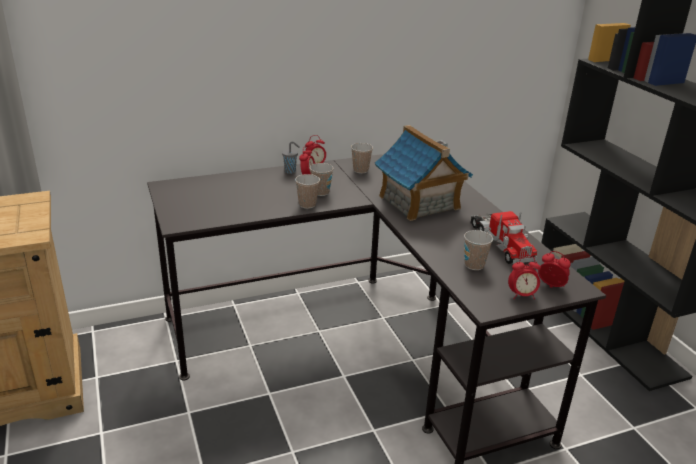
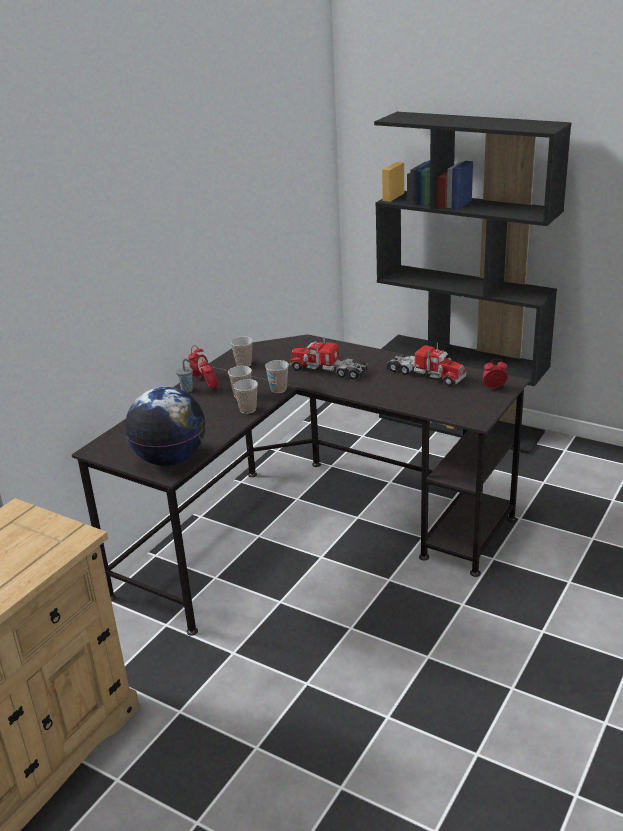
camera: 35 degrees left, 0 degrees up
(195, 215) = (170, 459): none -> globe
(419, 203) = (328, 370): toy house -> toy truck
(474, 265) = (431, 397): cup -> cup (278, 389)
(522, 295) = (485, 402): alarm clock -> none

